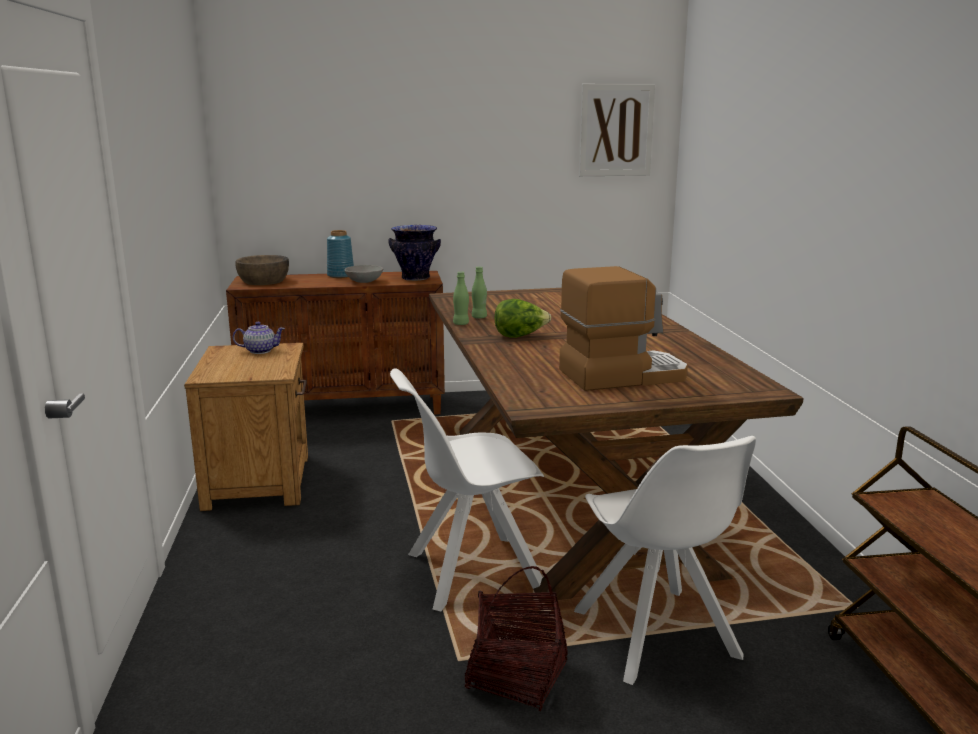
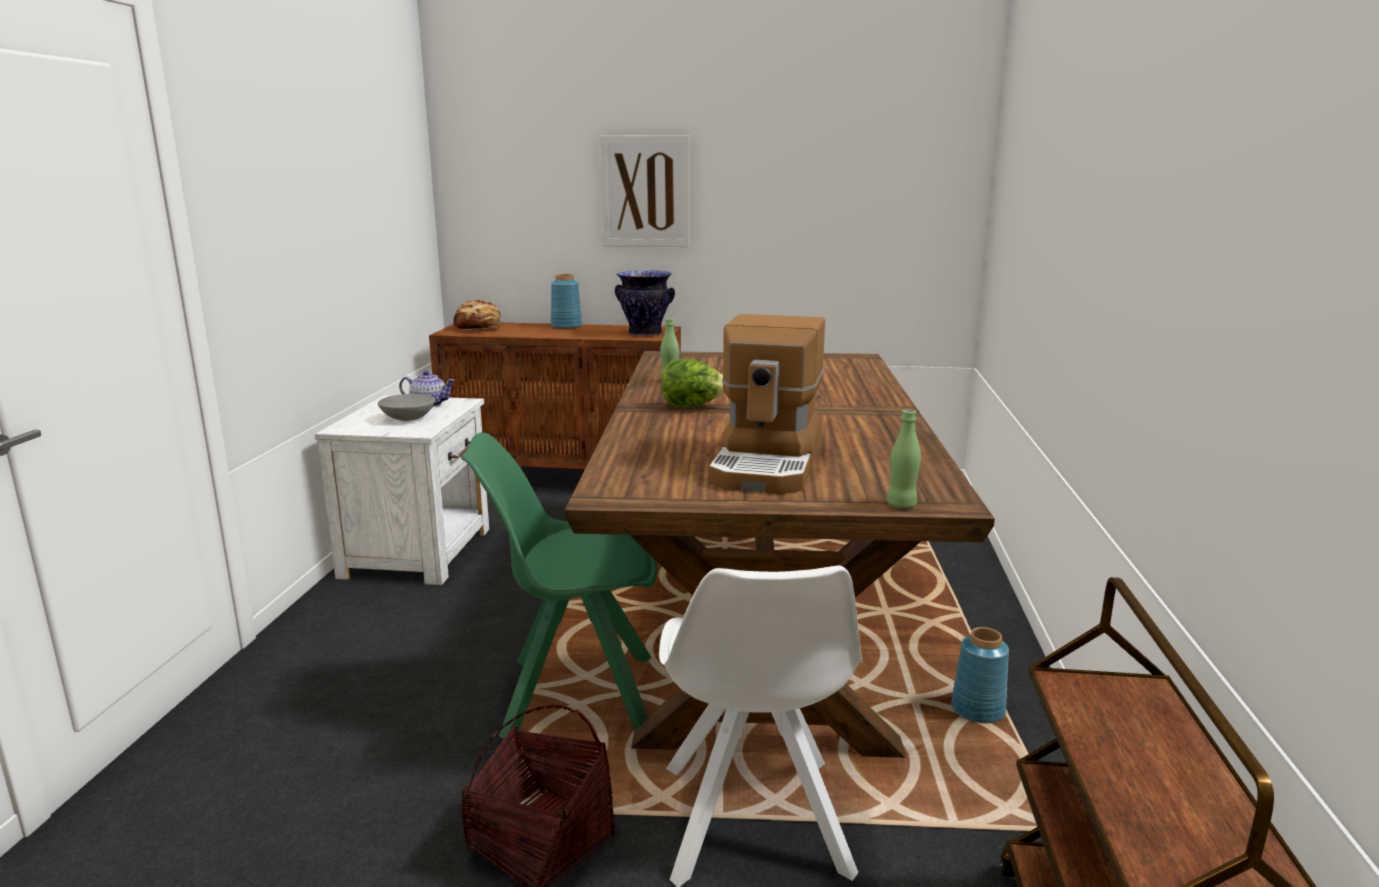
camera: 15 degrees right, 0 degrees up
(259, 480) = (419, 552): brown nightstand -> white nightstand
(264, 281) = (478, 328): brown bowl -> bread
(364, 281) = (584, 334): grey bowl -> grey bowl (408, 418)
(461, 324) = (639, 387): green bottle -> green bottle (901, 505)
(470, 572) = (574, 695): white chair -> green chair
(616, 130) = (908, 160): picture -> picture (645, 192)
(622, 375) = (769, 464): coffee machine -> coffee machine turned 105 degrees clockwise
(761, 541) = (977, 710): none -> blue vase

